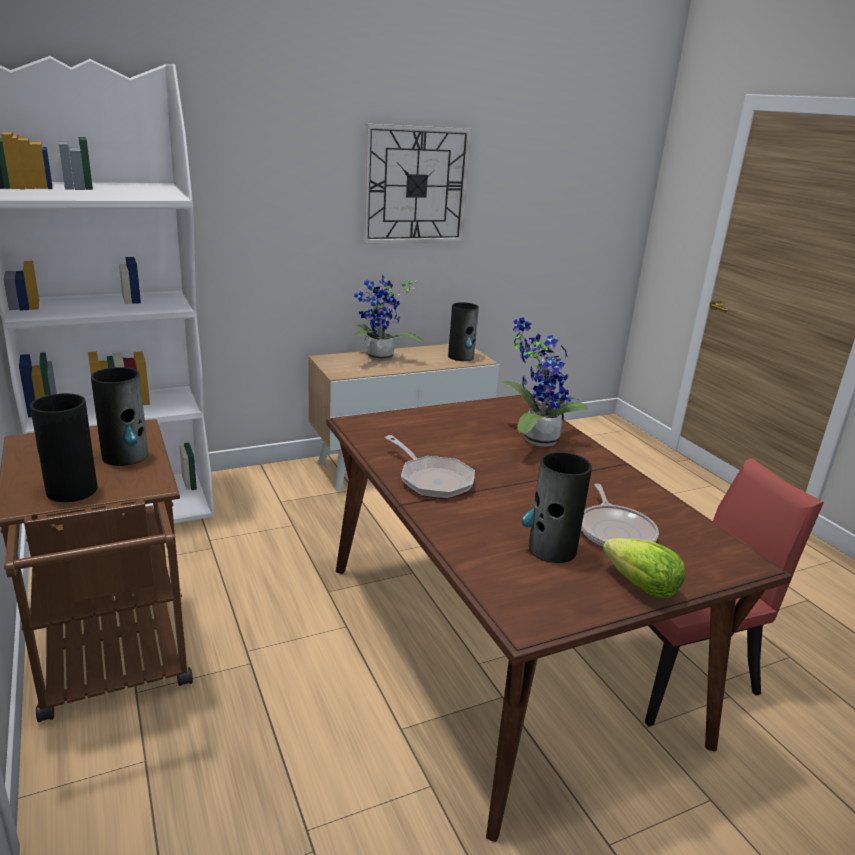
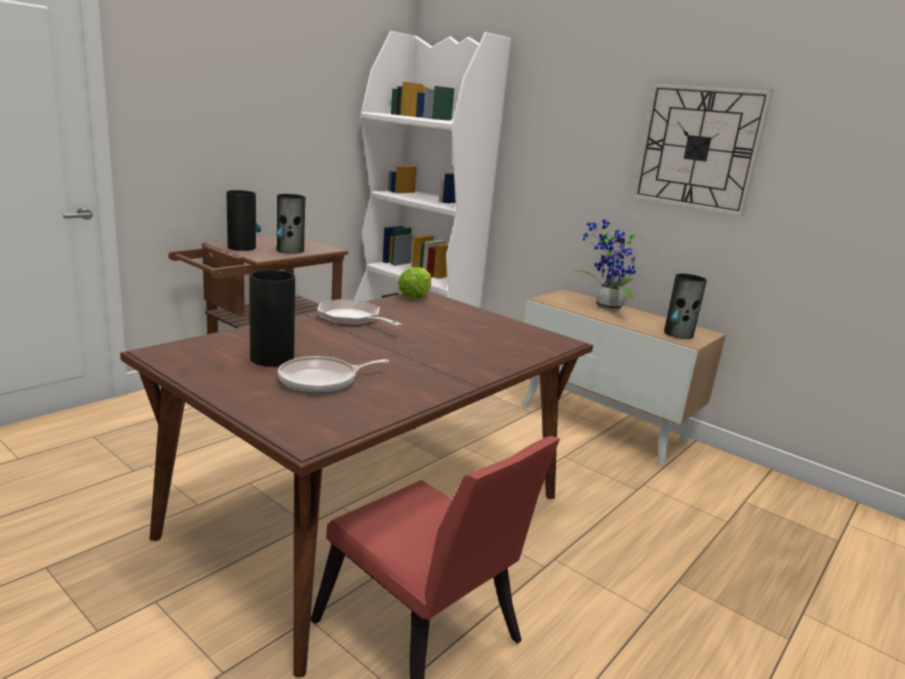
camera: 65 degrees right, 5 degrees down
(432, 480) = (352, 319): frying pan -> frying pan turned 105 degrees clockwise
(535, 439) = (481, 349): potted plant -> none
(641, 586) = (230, 389): lettuce -> lettuce (415, 296)

